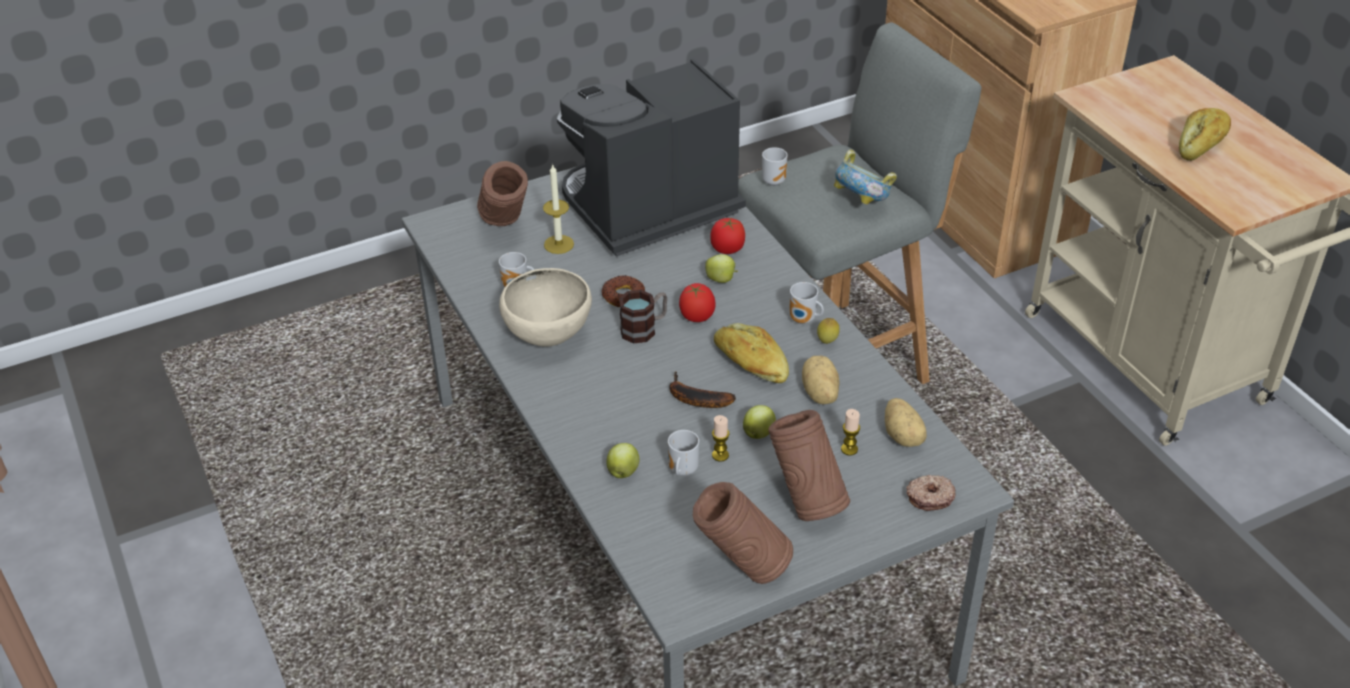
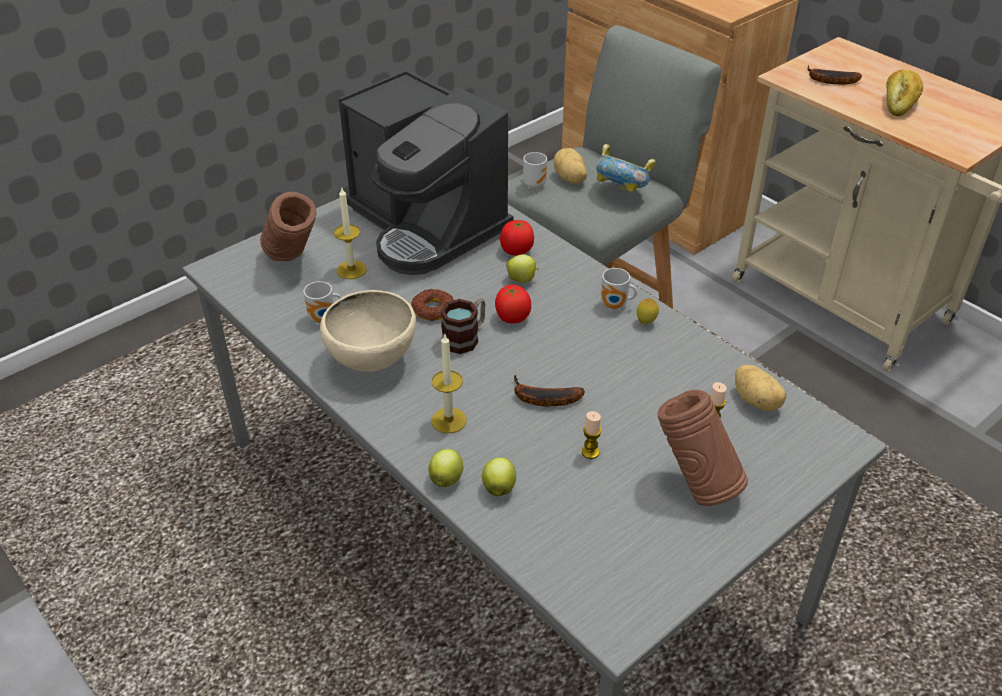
camera: 15 degrees left, 0 degrees up
(600, 403) = (449, 420): none -> candle
(647, 210) = (426, 226): coffee machine -> coffee machine turned 90 degrees counterclockwise
(681, 471) = (558, 476): mug -> none
(742, 569) = (662, 570): brown vase -> none
(750, 364) = (582, 355): bread -> none
(759, 433) = (619, 422): apple -> apple (446, 479)
(819, 394) = (660, 373): potato -> potato (569, 179)
(930, 497) = (809, 457): donut -> none
(1133, 108) = (829, 81): none -> banana

